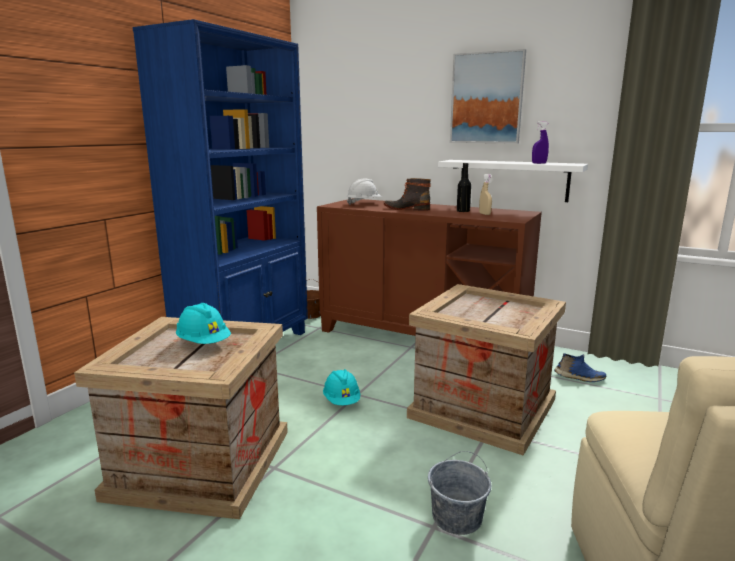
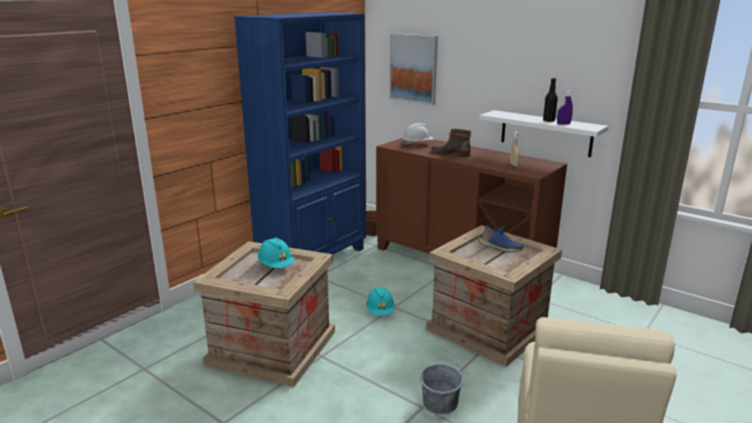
camera: 10 degrees right, 5 degrees up
(463, 211) = (497, 160): black bottle -> black bottle (549, 121)
(487, 98) = (526, 61): picture -> picture (413, 68)
(579, 378) = (583, 309): blue shoe -> blue shoe (500, 248)

